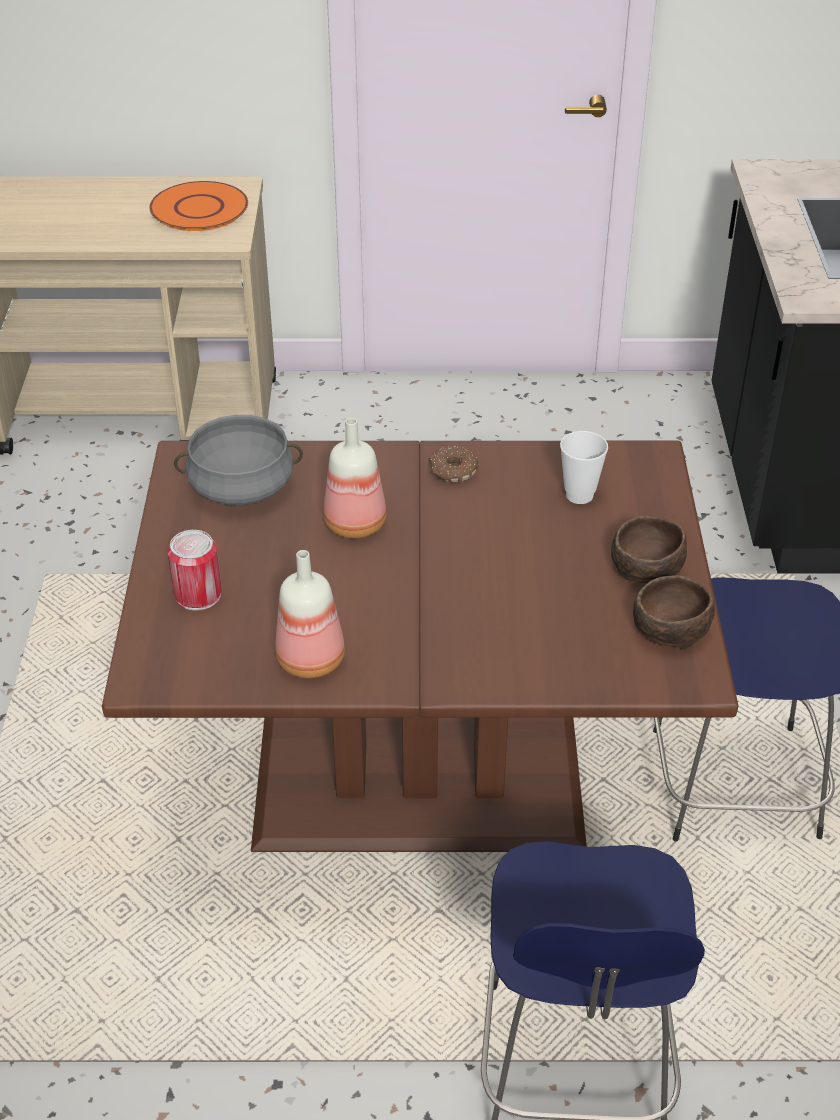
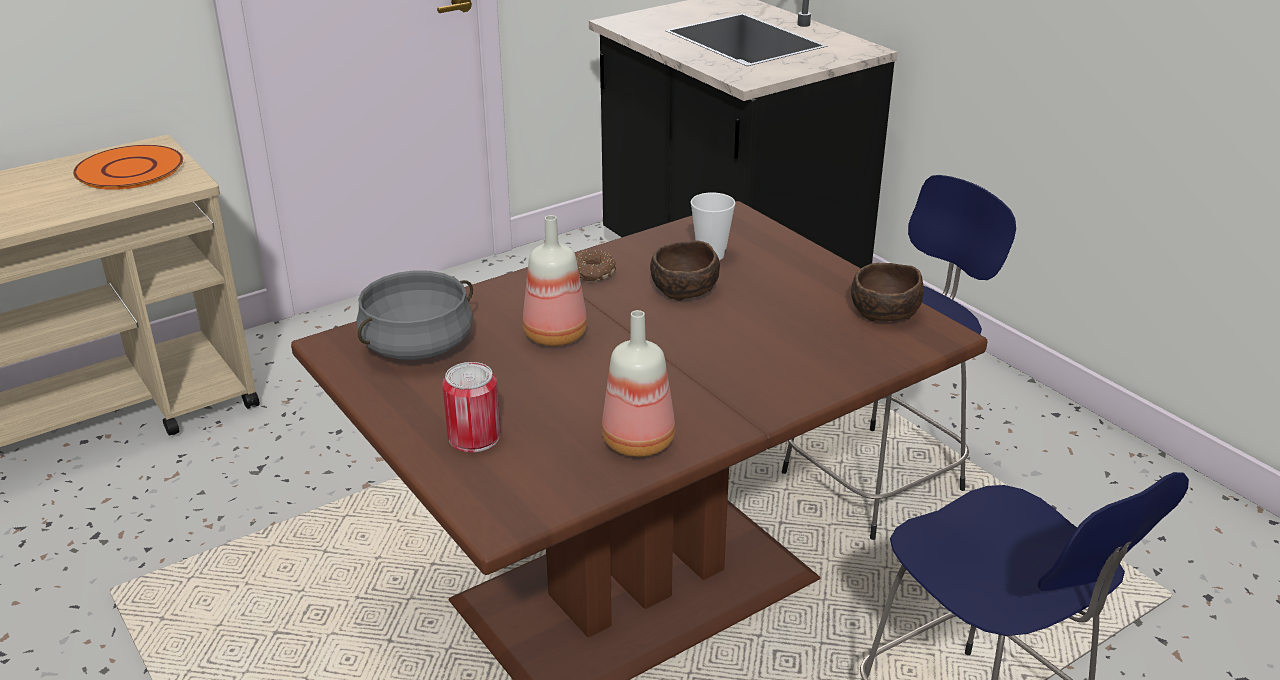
camera: 35 degrees left, 10 degrees down
(644, 569) = (817, 282): brown bowl -> brown bowl (683, 290)

